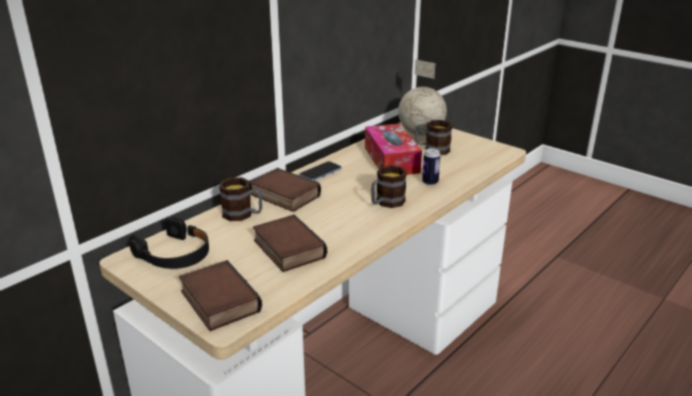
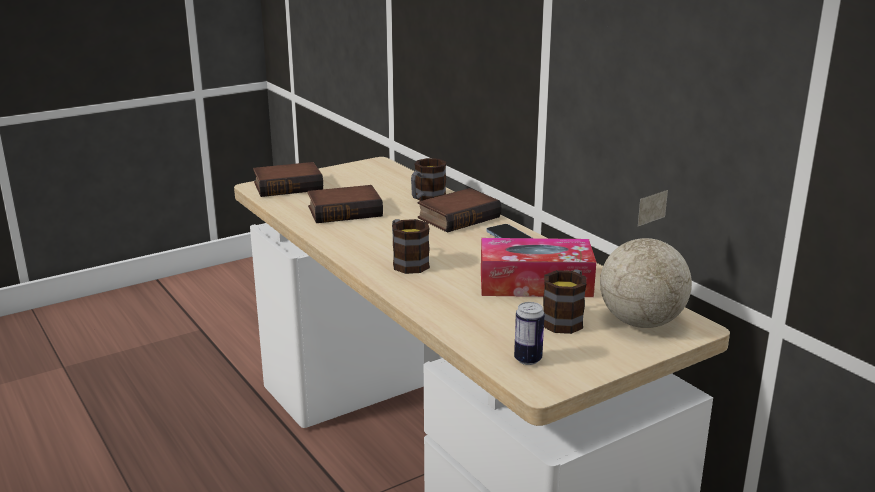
camera: 105 degrees right, 5 degrees down
(175, 254) = (372, 175): black headphones -> none
(430, 182) = (448, 297): can -> can (528, 359)

